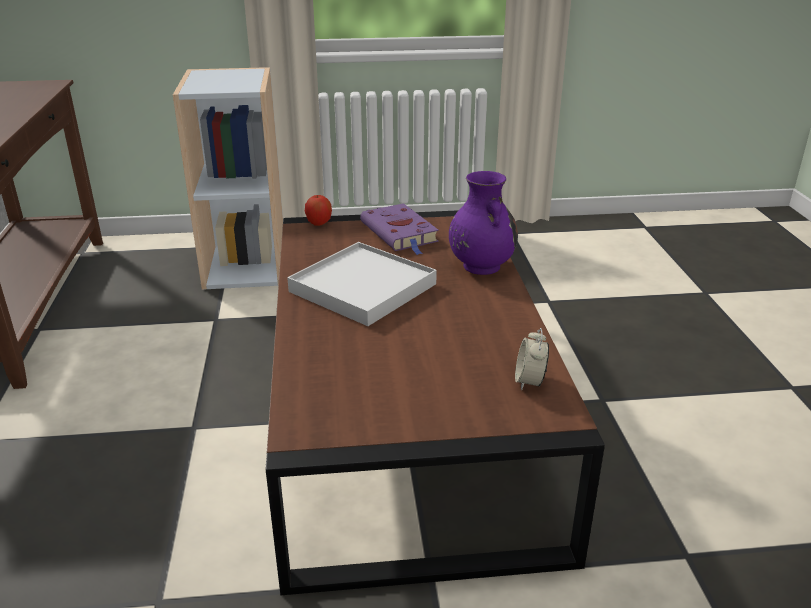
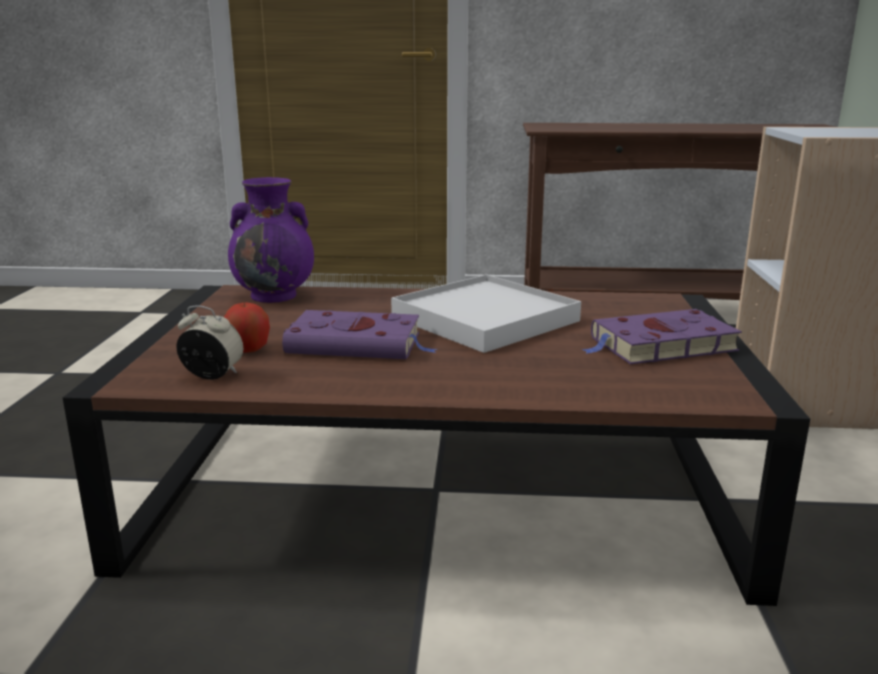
camera: 100 degrees right, 10 degrees down
(319, 223) = (686, 307): apple -> apple (248, 350)
(437, 332) = (358, 344): none -> purple book
(481, 266) = (538, 384): purple vase -> purple vase (275, 295)

